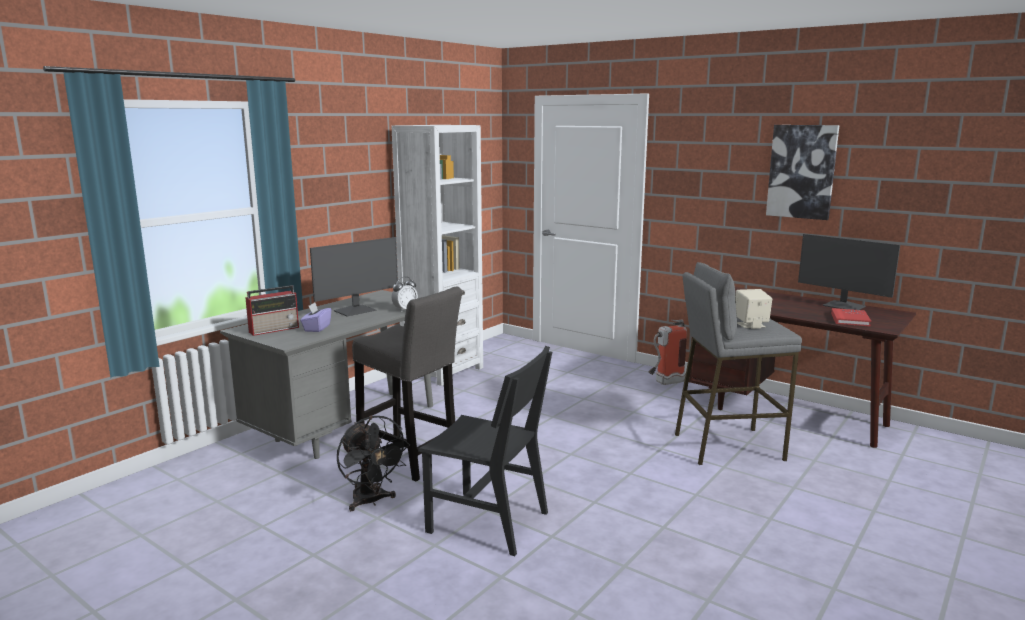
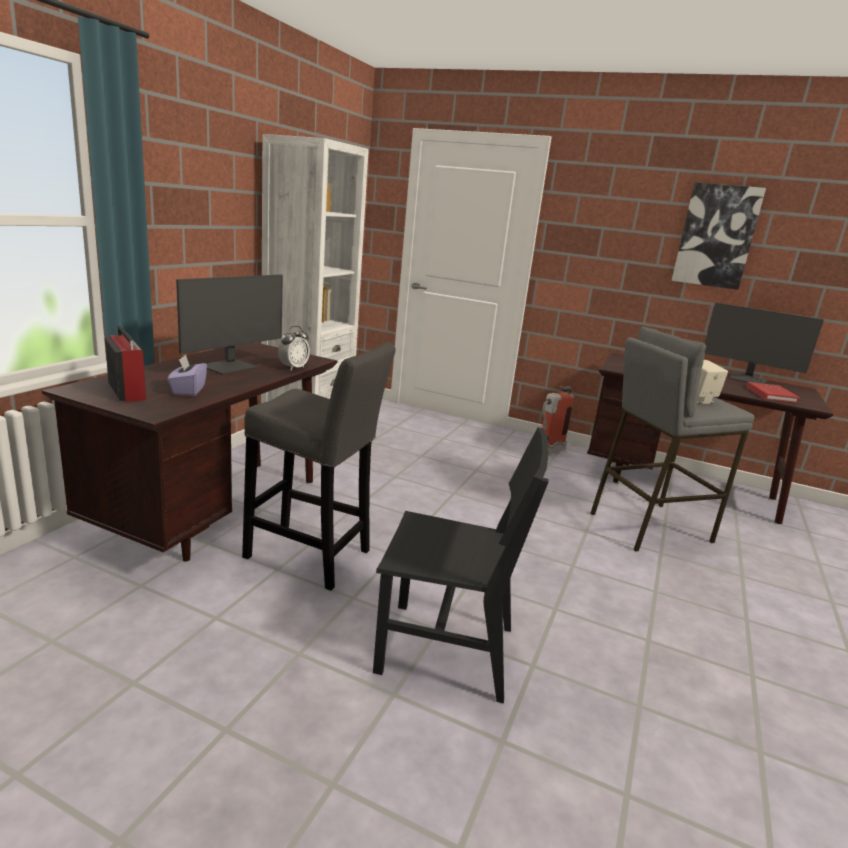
camera: 15 degrees left, 5 degrees up
(275, 329) = (127, 390): radio -> radio turned 75 degrees counterclockwise
(347, 427) = (215, 512): grey desk -> brown desk
(371, 501) = (282, 627): black fan -> none

